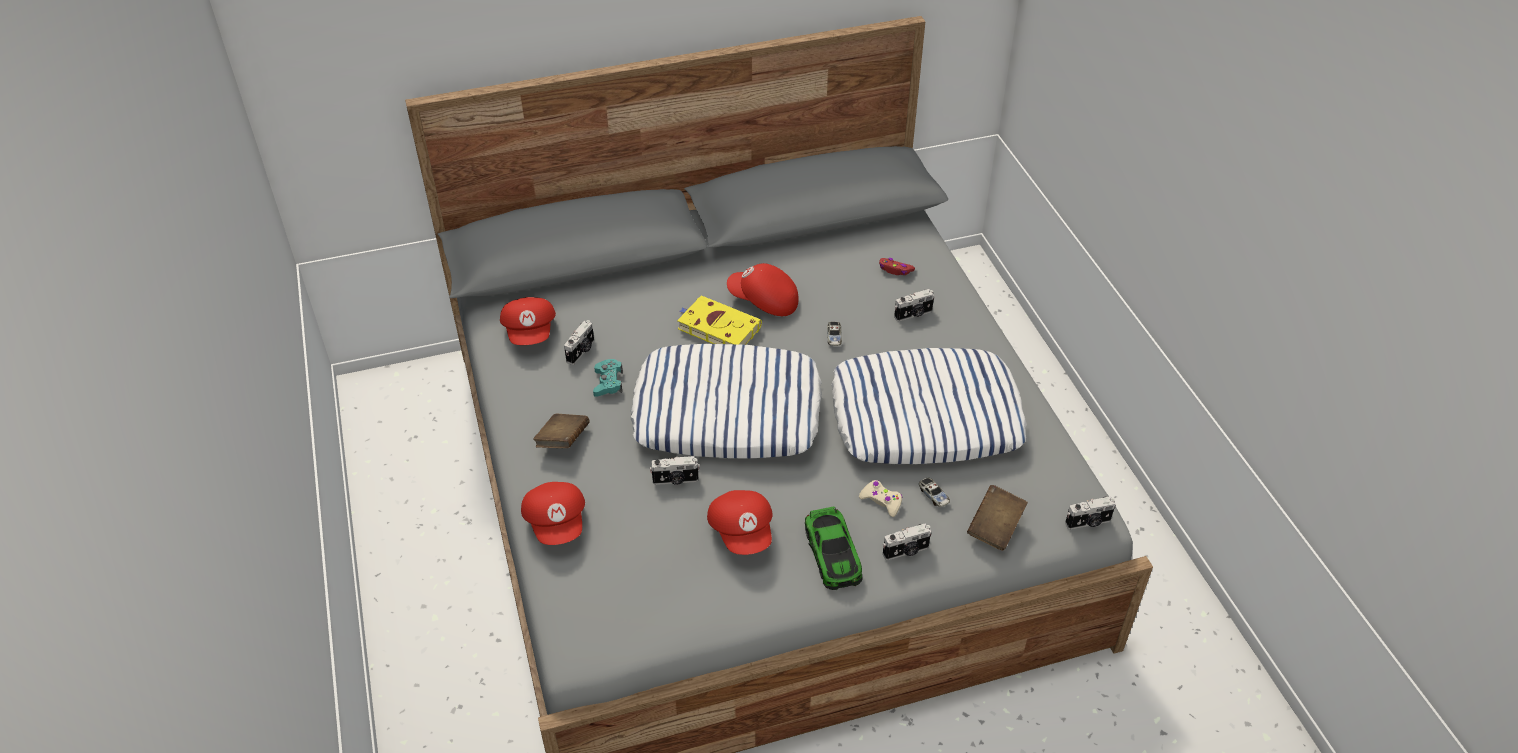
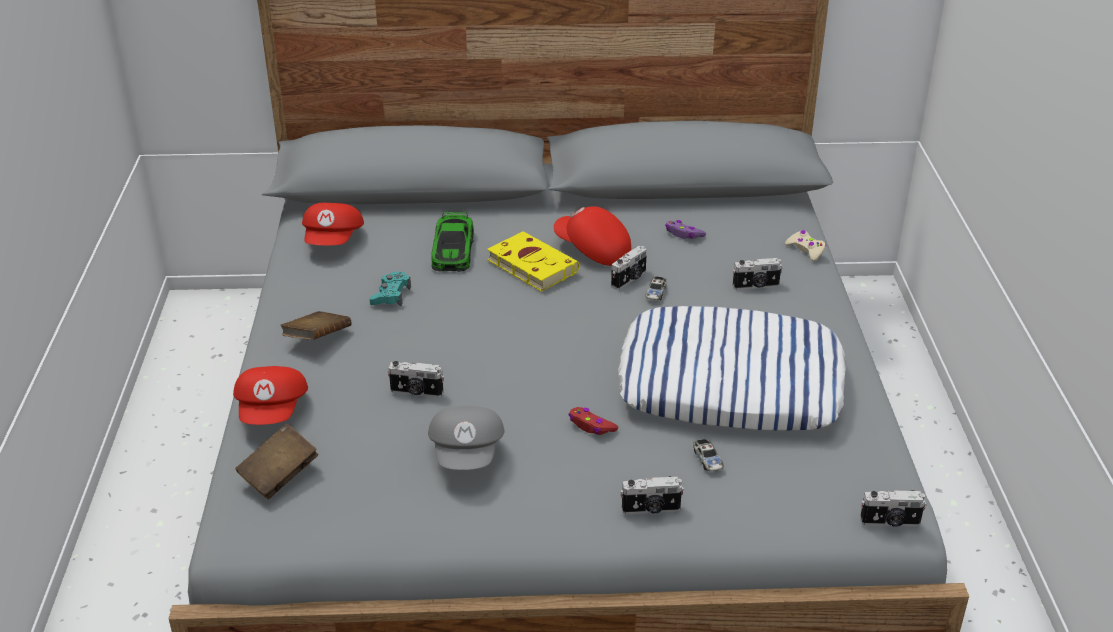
camera: 15 degrees right, 10 degrees down
(581, 351) = (377, 265): camera -> camera (630, 279)
(728, 412) = (506, 341): pillow -> none
(743, 531) = (468, 453): red cap -> grey cap
(832, 553) = (563, 496): toy car -> toy car (453, 250)
(835, 270) = (683, 234): none -> purple game controller
(881, 501) = (643, 455): beige game controller -> beige game controller (806, 250)
(895, 270) = (751, 243): red game controller -> red game controller (591, 426)
(995, 527) = (769, 505): brown book -> brown book (279, 475)

